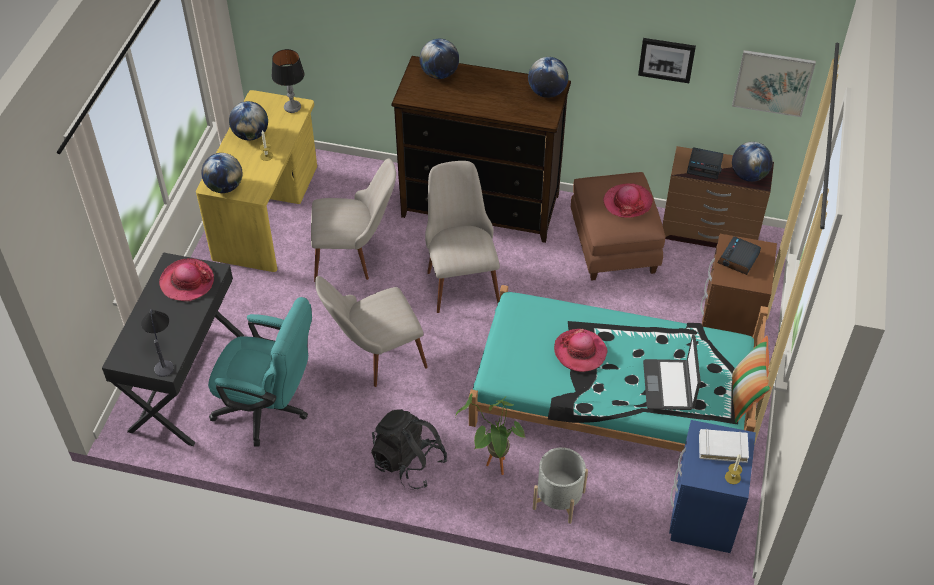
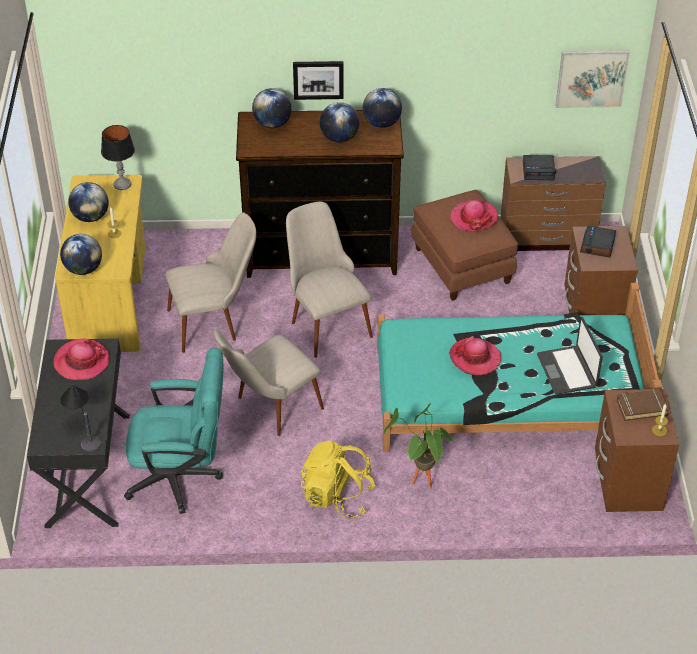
camera: 15 degrees left, 5 degrees down
(408, 463) = (337, 497): black backpack -> yellow backpack
(558, 500) = (491, 499): grey planter -> none
(666, 59) = (490, 72): picture -> picture (318, 79)
(702, 514) = (627, 483): blue nightstand -> brown nightstand
(722, 447) = (641, 407): white book -> brown book
(745, 397) = (639, 367): pillow -> none
(748, 176) = (581, 172): globe -> globe (339, 138)

